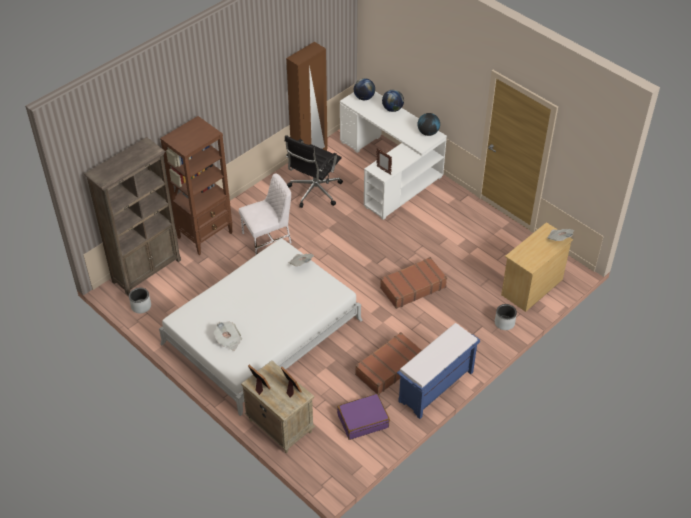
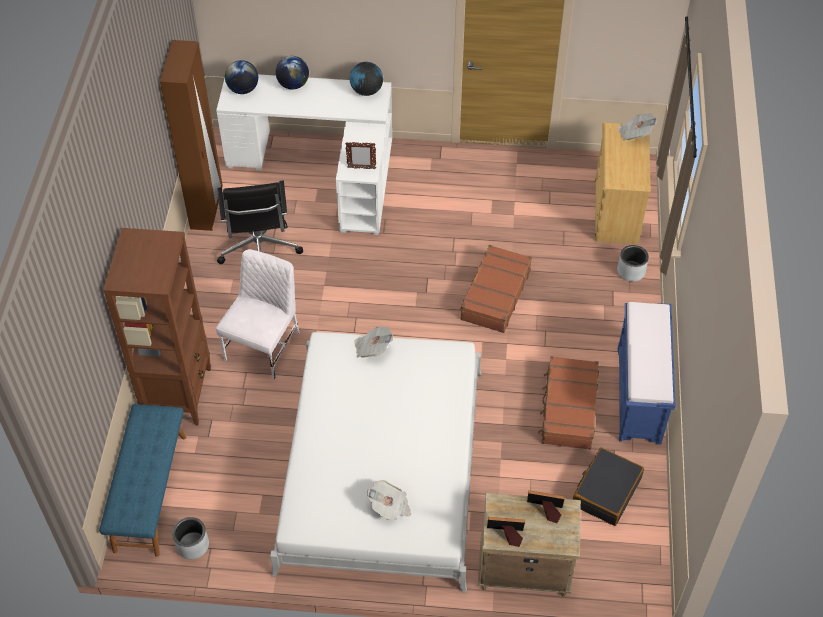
camera: 40 degrees left, 5 degrees up
(147, 270) = (149, 492): brown bookcase -> blue bench
(363, 420) = (606, 492): purple suitcase -> black suitcase

